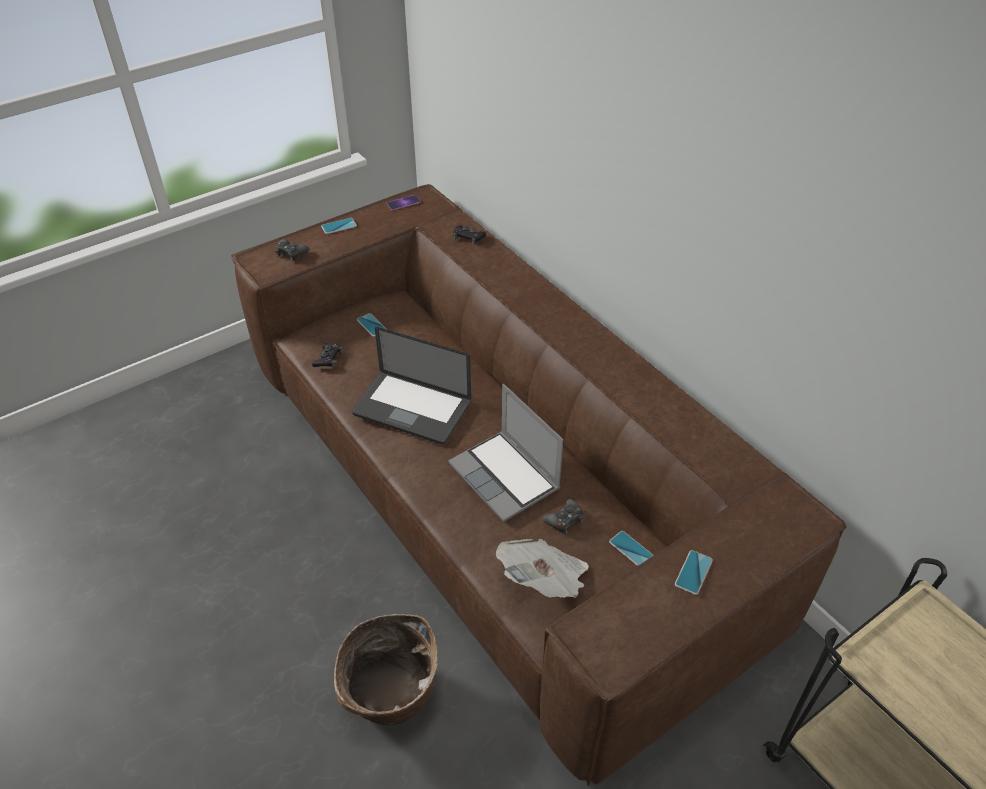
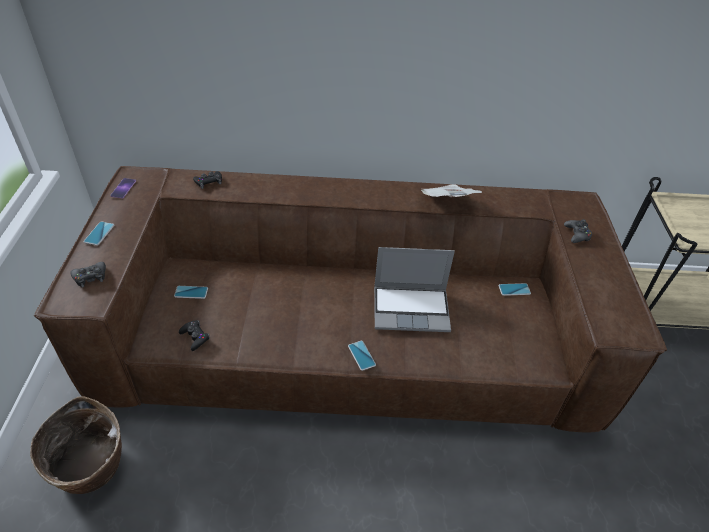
camera: 55 degrees left, 0 degrees up
(391, 698) = (474, 501): basket -> basket (93, 469)
(411, 409) = (302, 319): laptop -> none
(544, 580) = (510, 341): newspaper -> newspaper (448, 204)
(564, 520) = (470, 303): black game controller -> black game controller (577, 234)
(693, 572) = (596, 261): phone -> phone (361, 355)

